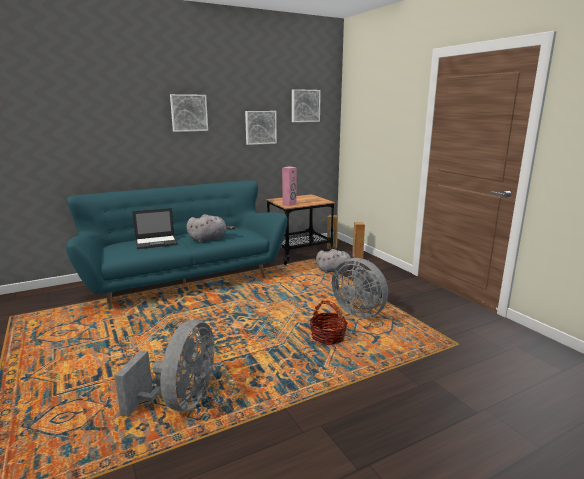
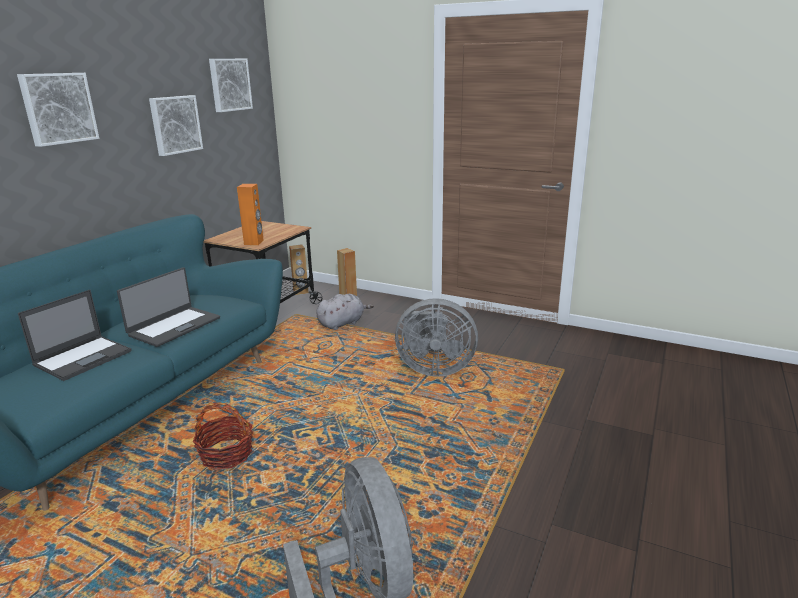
camera: 35 degrees left, 5 degrees up
(209, 239) = (174, 326): grey plush toy -> laptop
(289, 204) = (254, 242): pink speaker -> orange speaker
(328, 337) = (435, 414): basket -> basket (226, 454)

